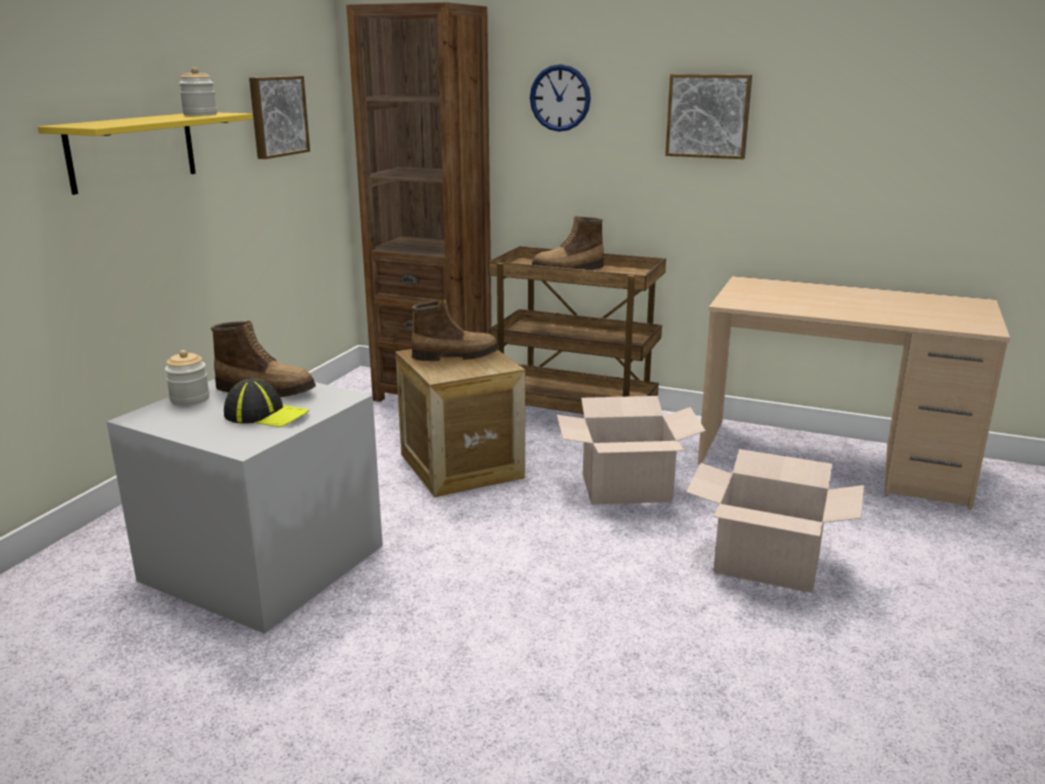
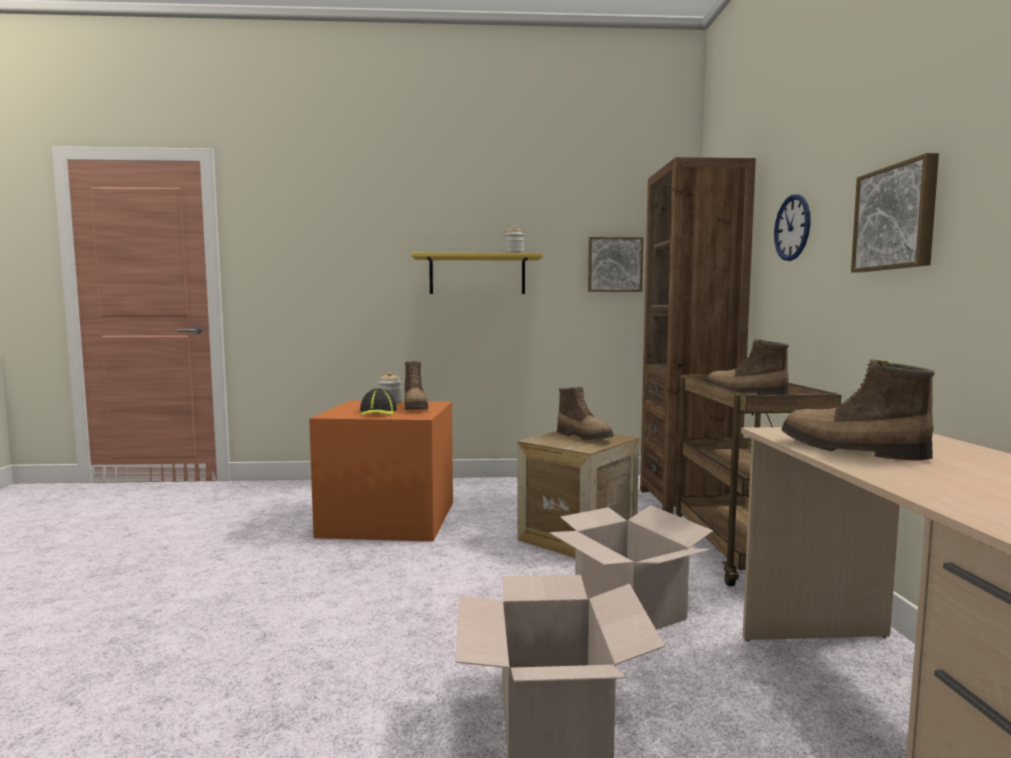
camera: 65 degrees right, 15 degrees down
(263, 561) = (391, 518): grey storage box -> orange storage box
(800, 305) = (849, 450): none -> boot

